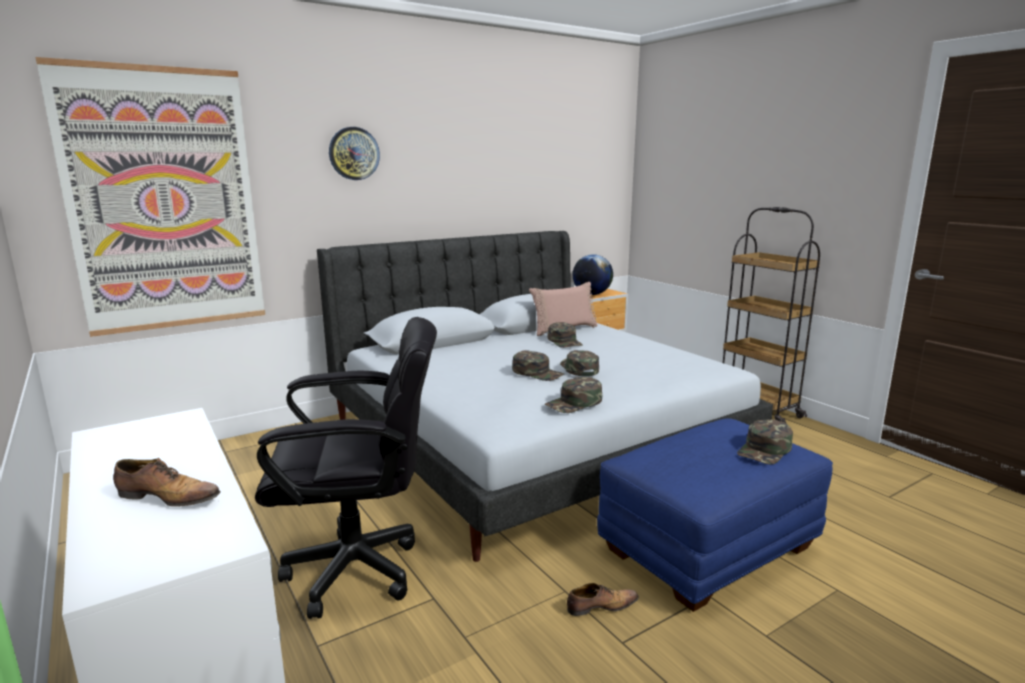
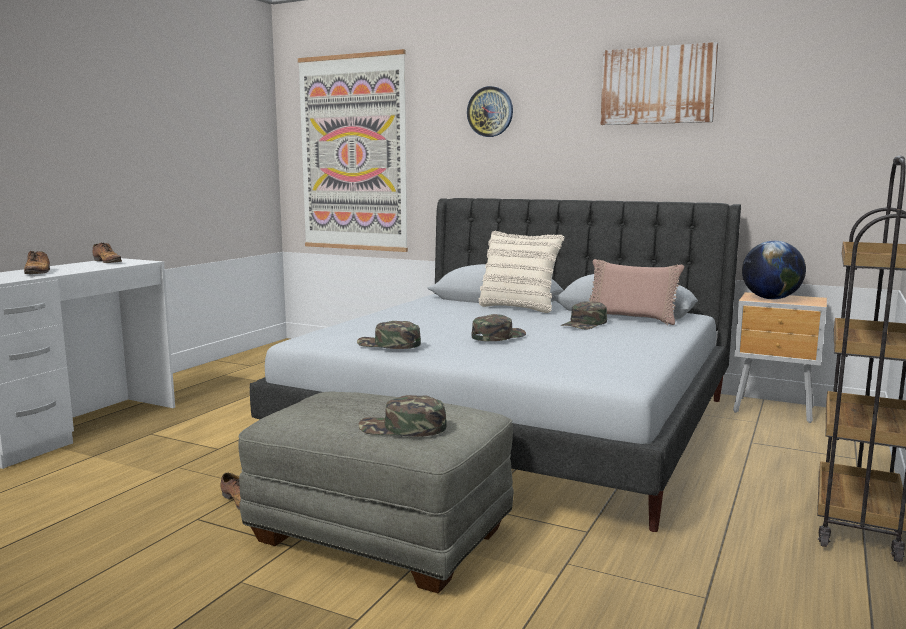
camera: 60 degrees right, 5 degrees down
(131, 440) = (108, 262): none -> shoe
(361, 570) = (237, 423): black office chair -> none
(479, 343) = (519, 308): none -> beige pillow
(499, 138) = (657, 85): none -> picture
(537, 373) = (455, 327): green cap -> none
(707, 548) = (381, 534): blue ottoman -> grey ottoman

